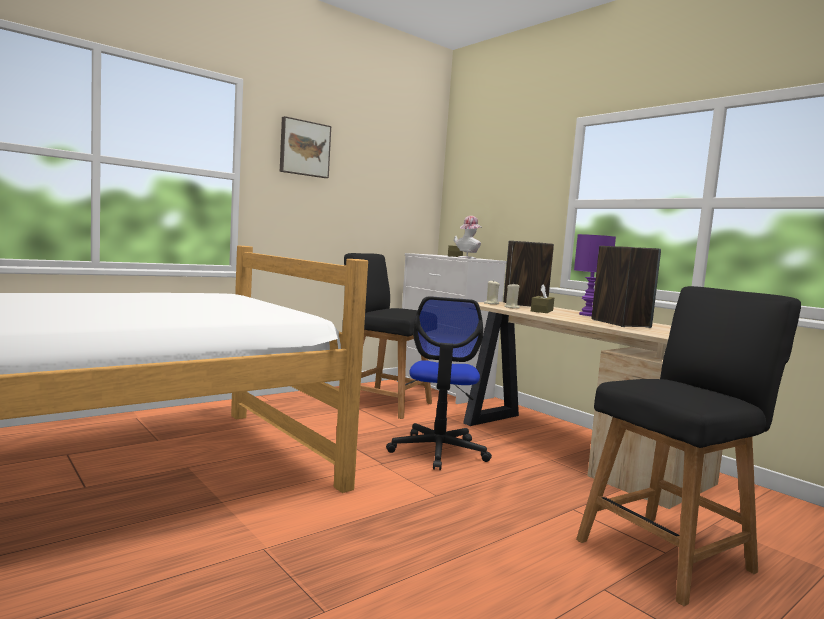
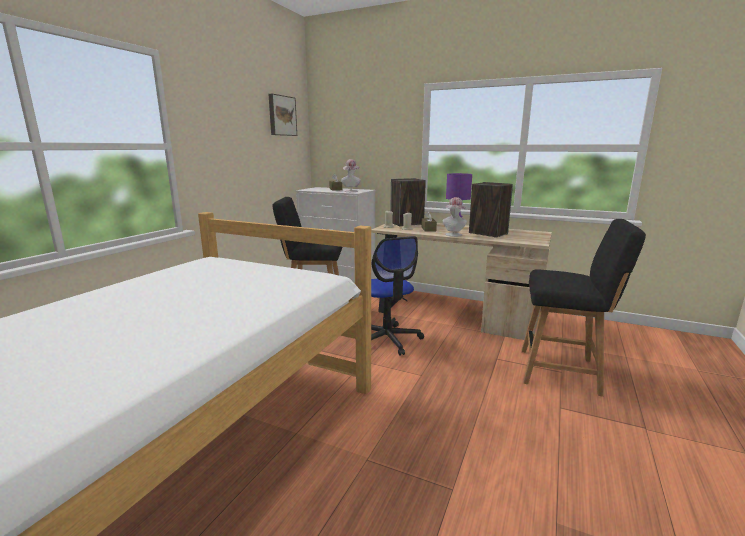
camera: 25 degrees left, 10 degrees up
(304, 148) = (216, 113): picture -> picture (281, 115)
(562, 318) = (453, 235): none -> hat
(669, 553) = (563, 372): black chair -> black chair turned 75 degrees clockwise

